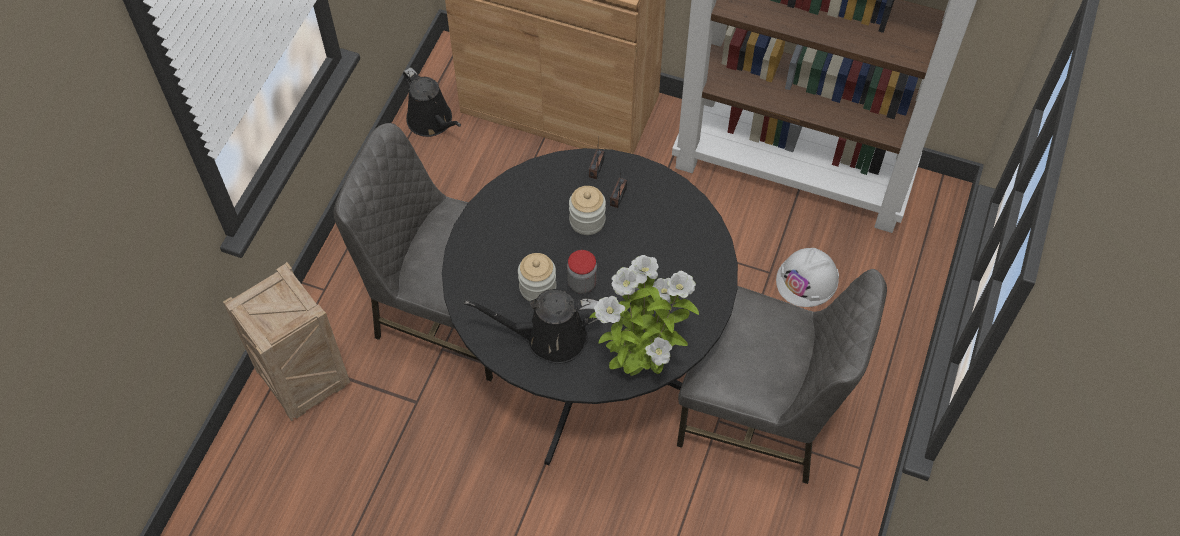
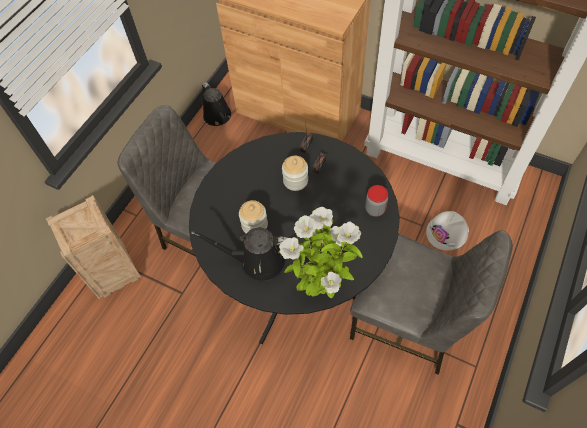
camera: 10 degrees right, 0 degrees up
(582, 283) = (286, 224): jar -> jar (375, 209)

